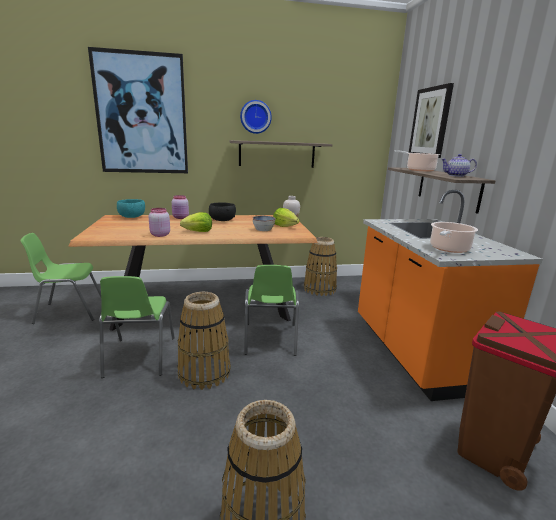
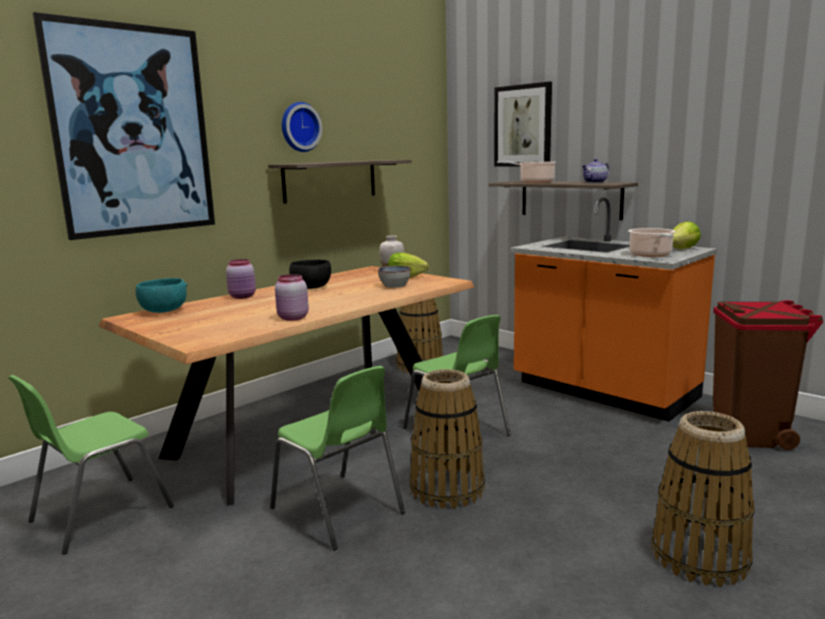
camera: 35 degrees left, 5 degrees down
(198, 232) = (328, 304): lettuce -> lettuce (682, 249)

